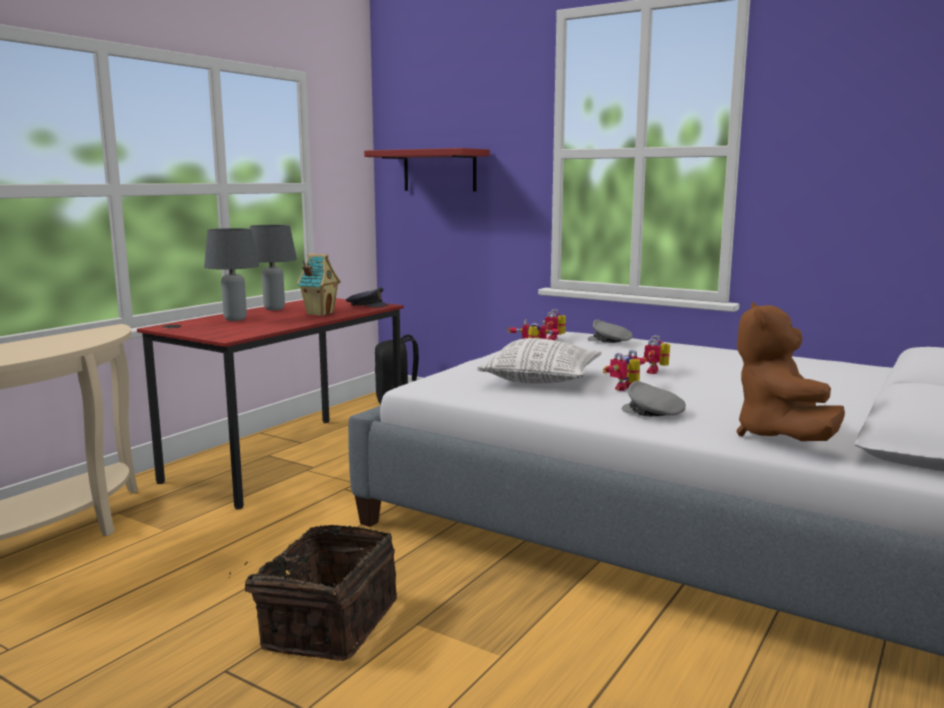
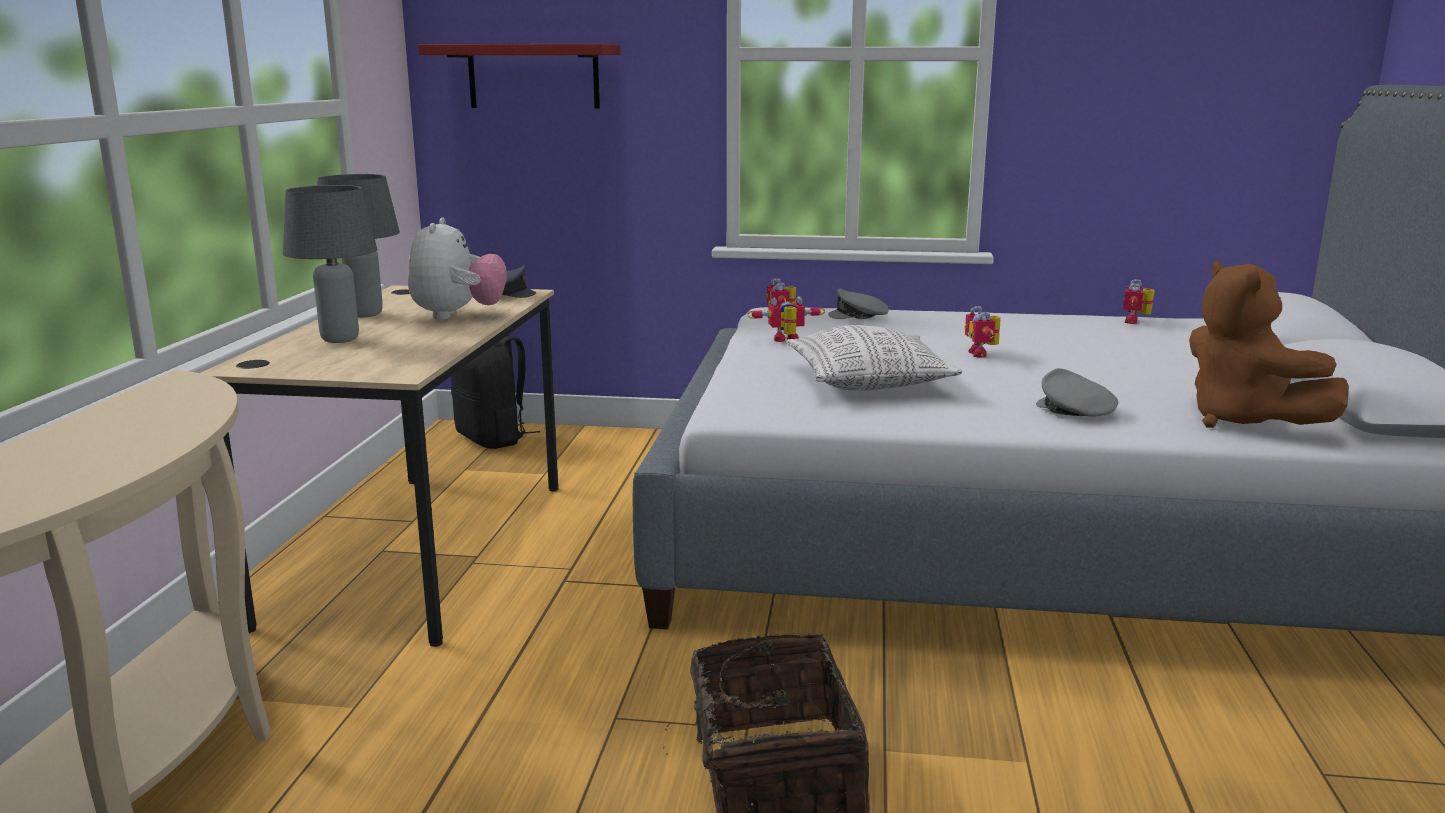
camera: 25 degrees left, 5 degrees up
(289, 458) = (423, 549): red desk -> beige desk
(319, 313) = (458, 315): toy house -> plush toy
(627, 389) = (990, 382): toy robot -> toy robot (1136, 321)
(652, 413) = (1073, 411): grey cap -> grey cap turned 45 degrees clockwise

